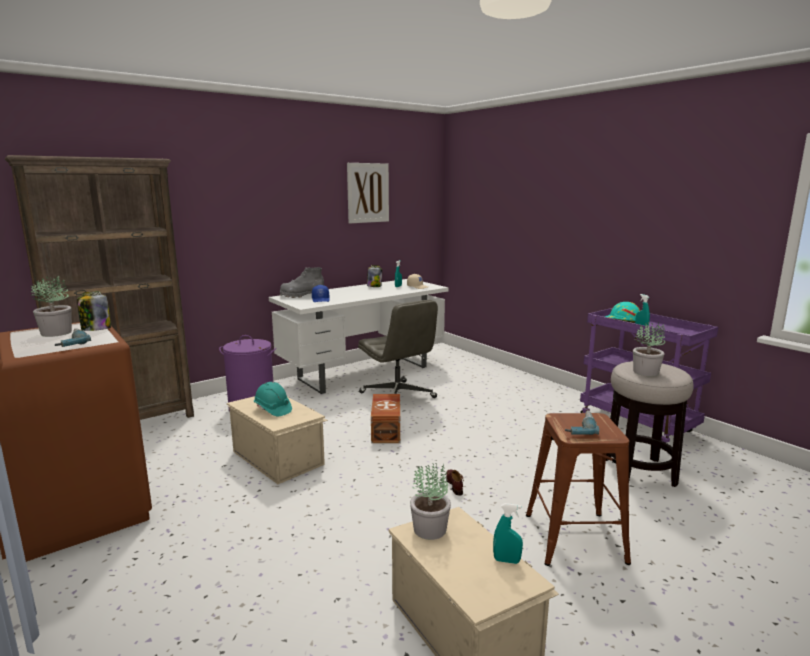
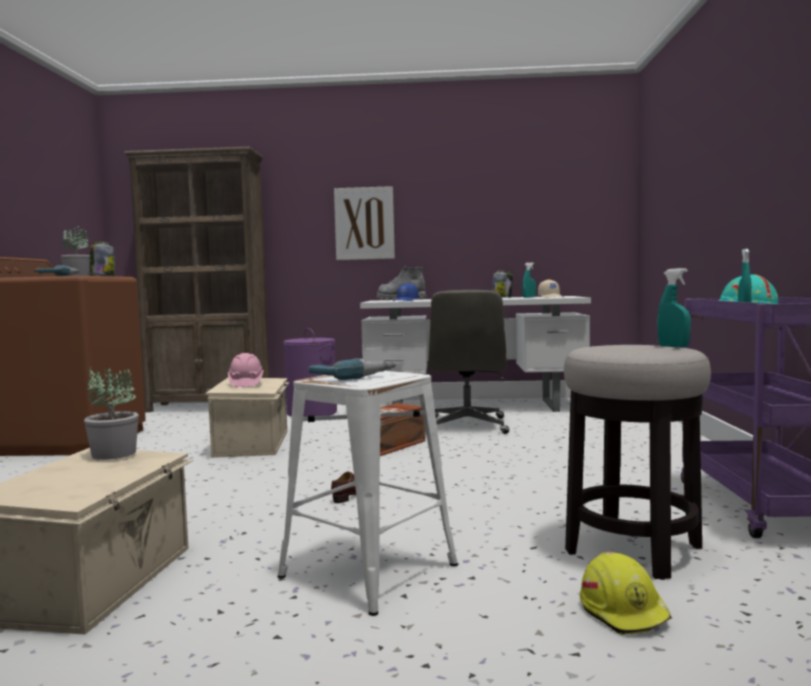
camera: 40 degrees right, 10 degrees down
(272, 409) = (246, 384): turquoise hard hat -> pink hard hat
(368, 193) = (507, 182): picture -> picture (364, 223)
(506, 560) = (99, 485): turquoise spray bottle -> turquoise spray bottle (673, 346)
(576, 538) = (370, 571): brown stool -> white stool
(646, 372) = (608, 347): potted plant -> none
(694, 511) = (624, 611): none -> yellow hard hat

